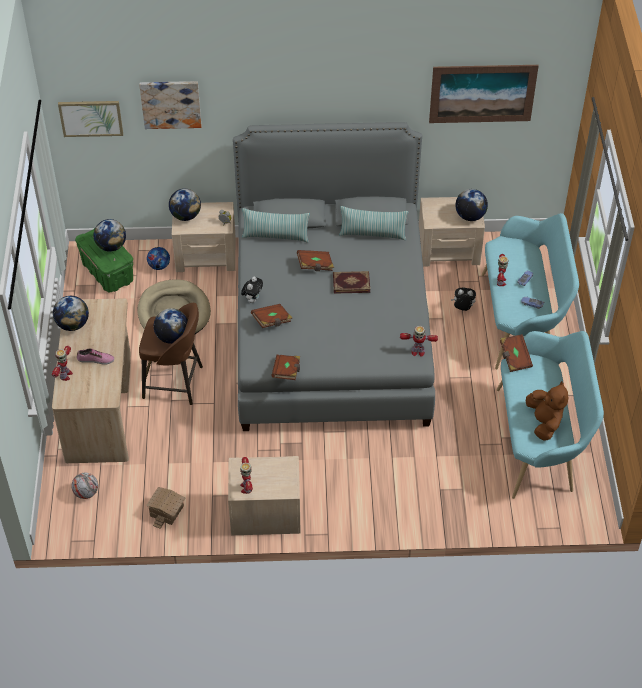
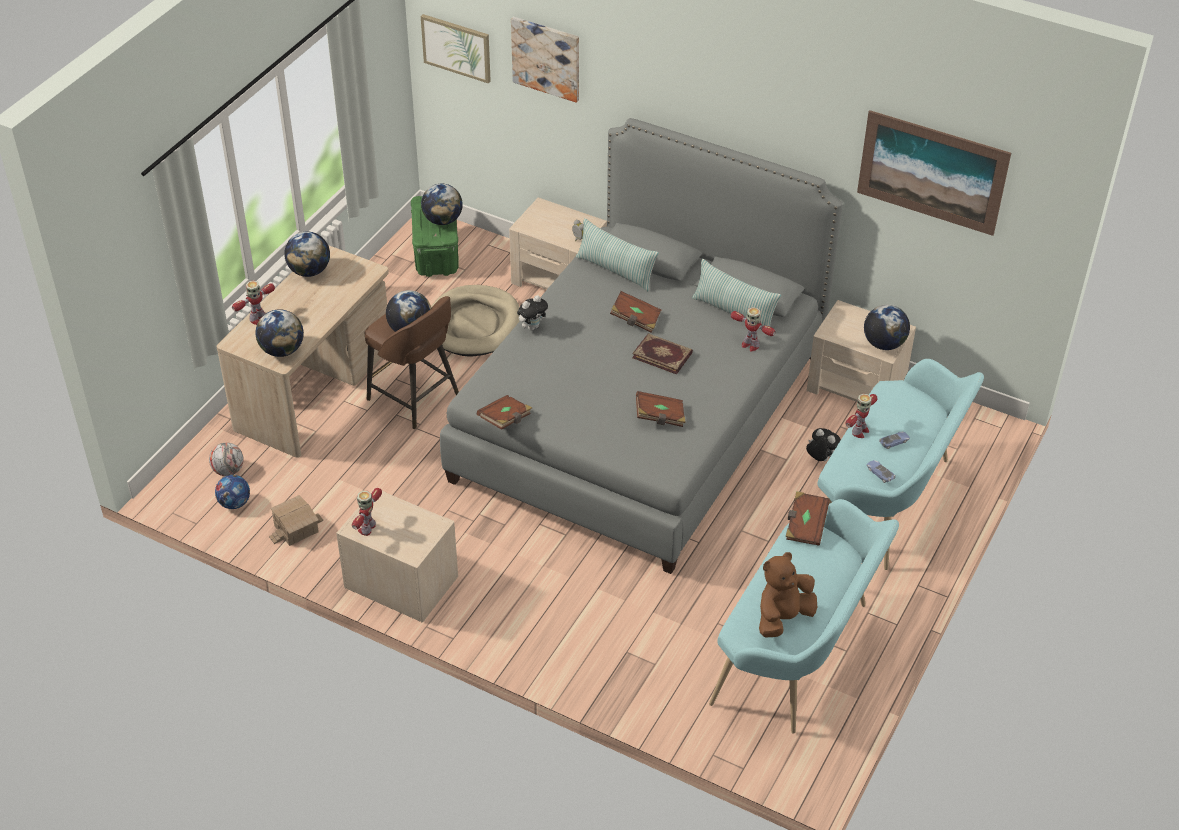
camera: 30 degrees right, 5 degrees down
(95, 360) = (302, 316): shoe -> none
(159, 266) = (497, 270): football -> football (234, 503)
(185, 216) = (540, 215): globe -> globe (282, 350)
(272, 321) = (534, 358): brown book -> brown book (660, 417)
(417, 352) = (680, 463): toy robot -> toy robot (750, 345)
(544, 422) = (783, 617): brown plush toy -> brown plush toy turned 150 degrees counterclockwise

